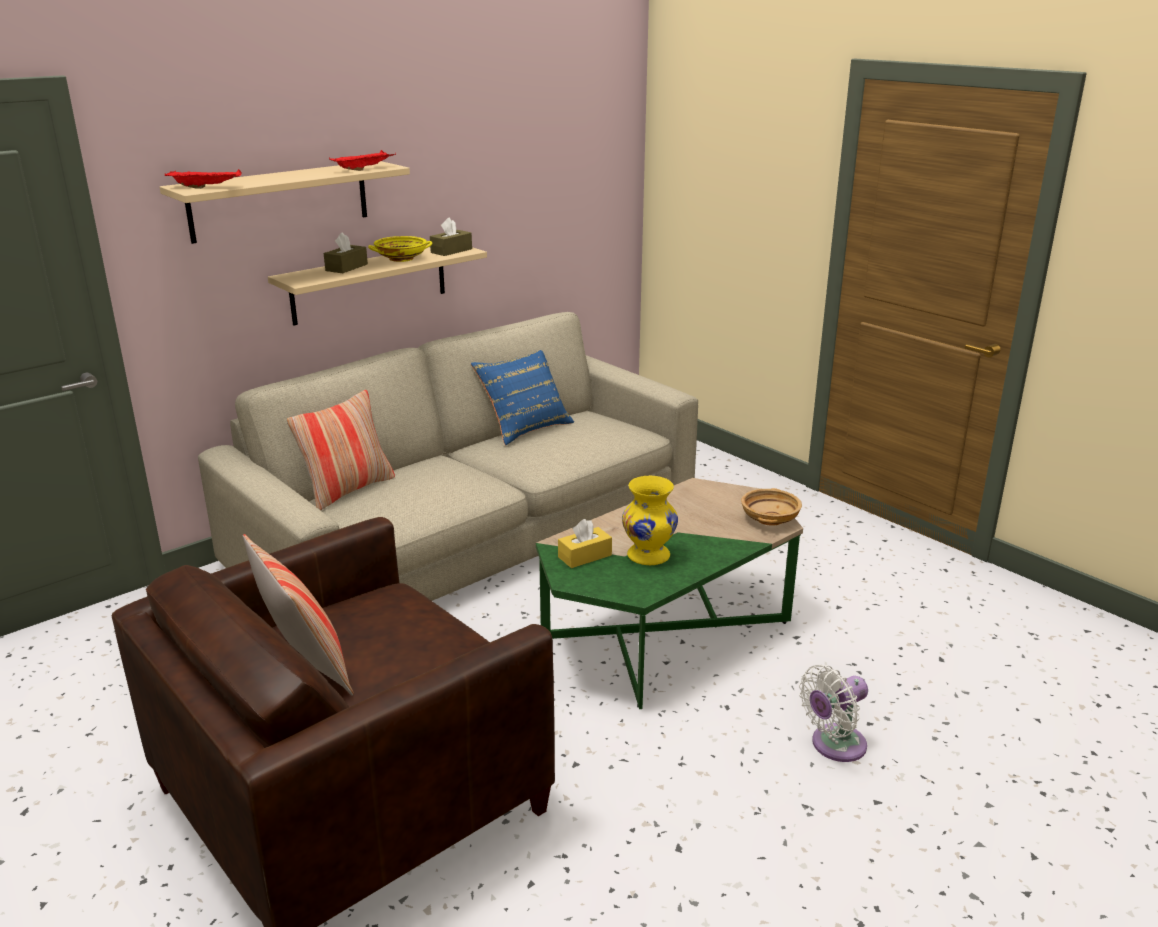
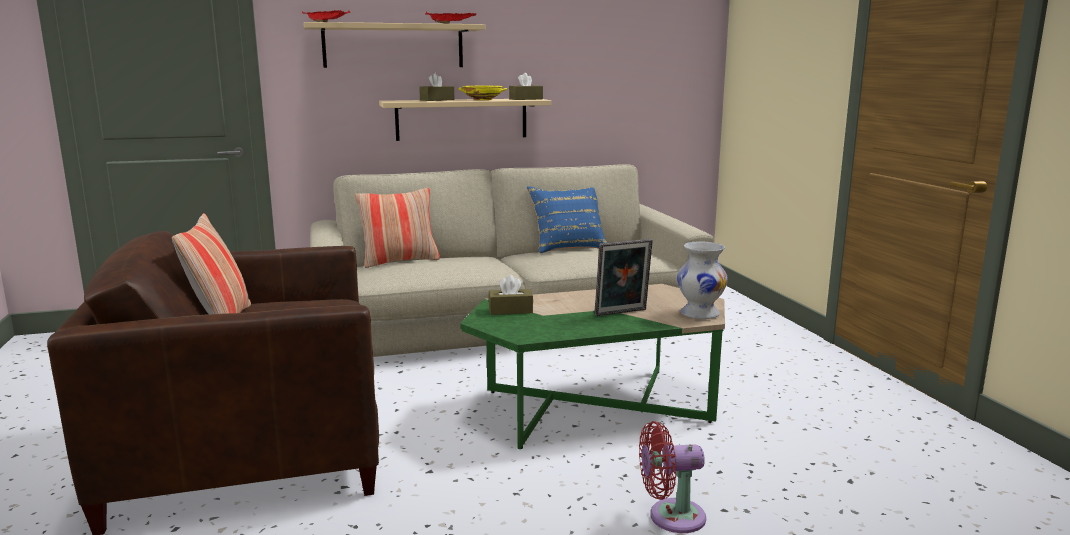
camera: 25 degrees right, 10 degrees down
(585, 556) = (510, 310): yellow tissue box -> brown tissue box
(647, 555) = (562, 317): yellow vase -> none
(698, 534) = (622, 313): none -> picture frame
(769, 518) = (699, 313): beige bowl -> white vase
(834, 746) = (671, 517): white fan -> red fan

